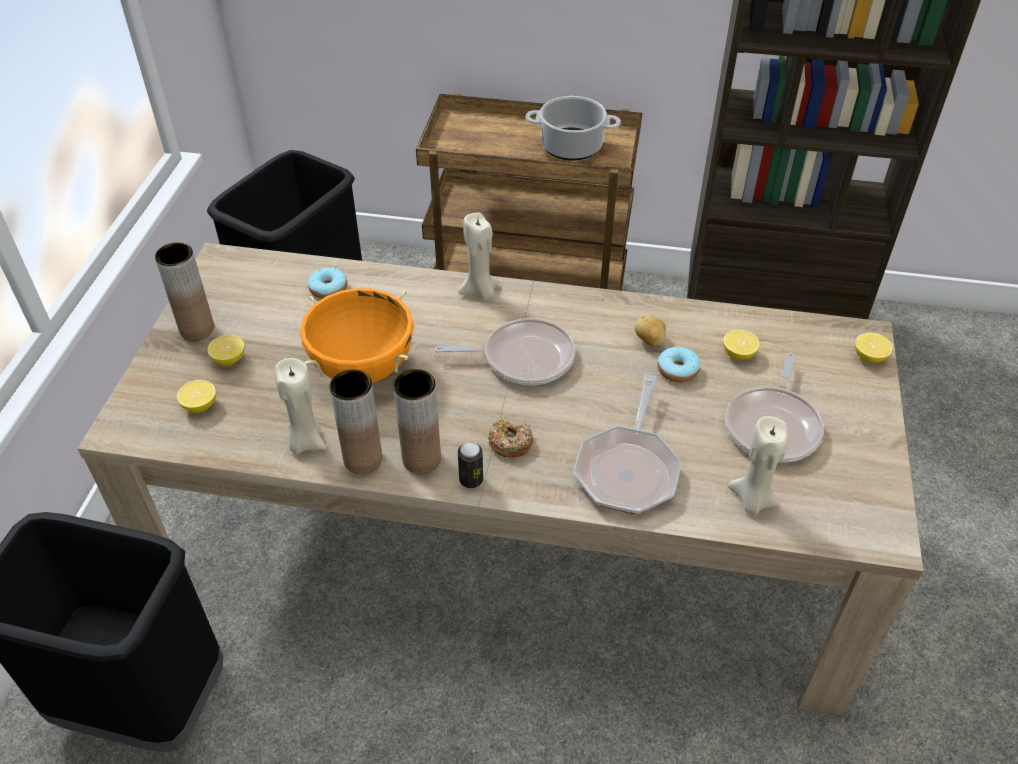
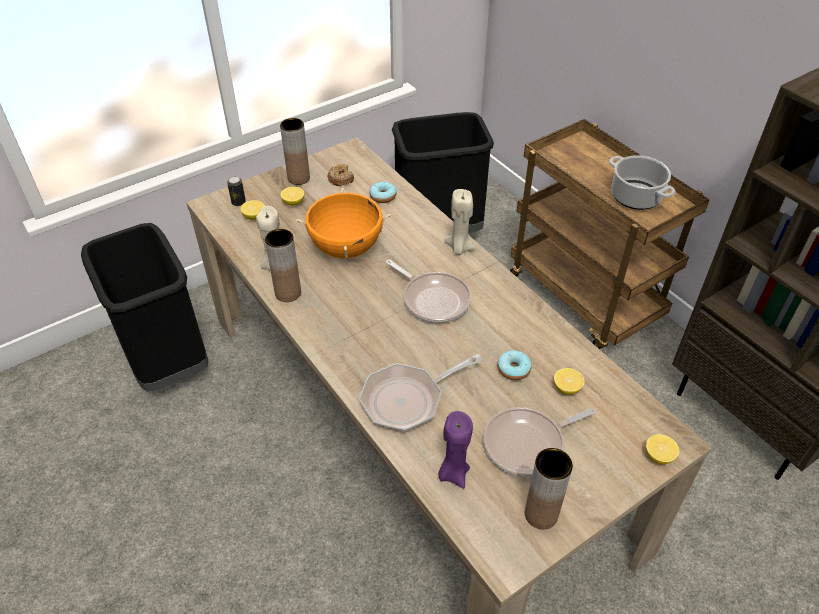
camera: 45 degrees right, 0 degrees up
(421, 458) = (313, 313): brown vase -> brown vase (541, 514)
(471, 480) = (322, 342): can -> can (238, 202)
(510, 443) = (366, 338): donut -> donut (341, 179)
(649, 341) = (520, 341): potato -> none
(752, 500) = (453, 473): beige candle -> purple candle

